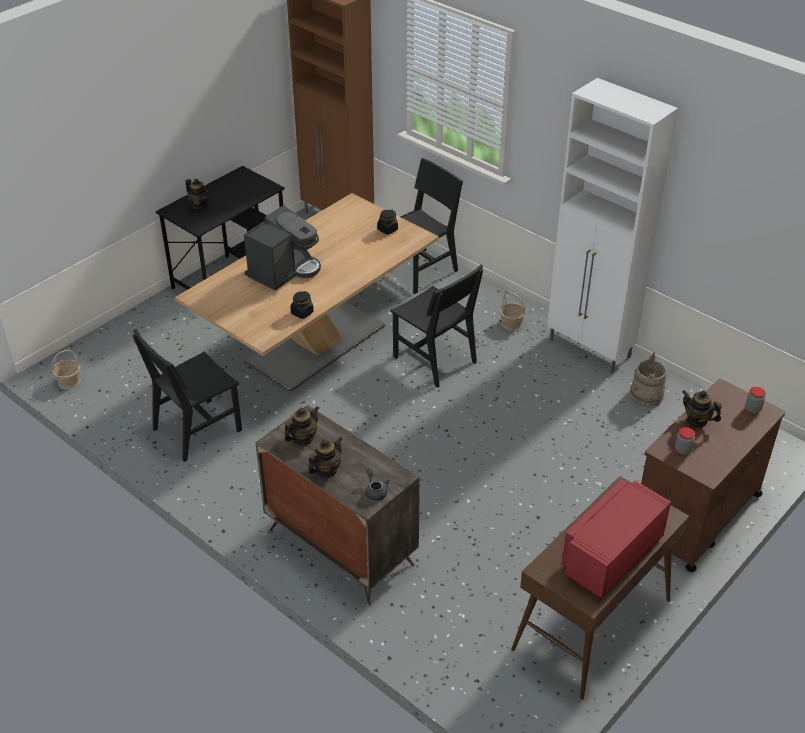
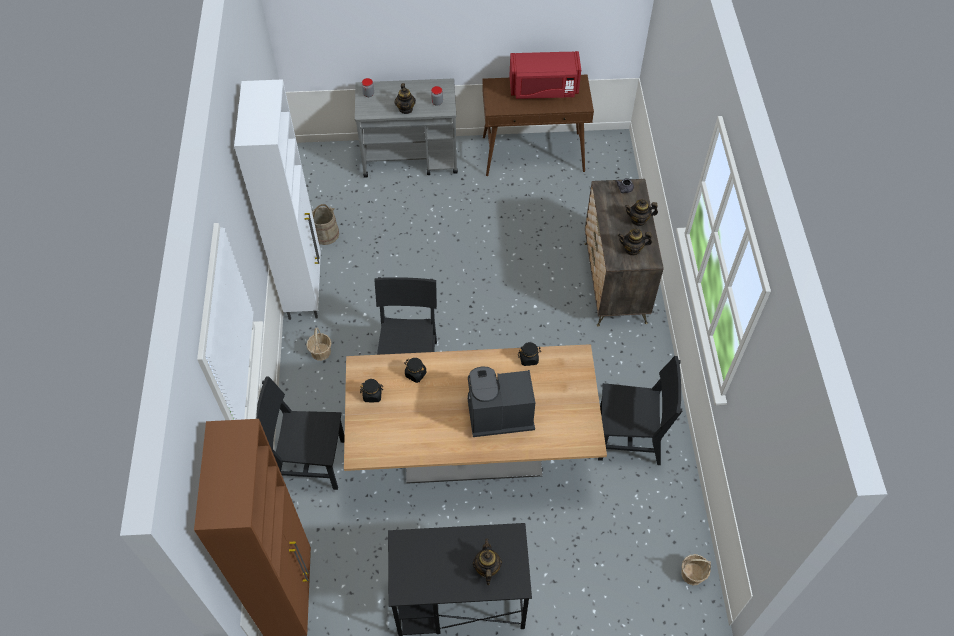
camera: 135 degrees left, 15 degrees up
(375, 255) = (415, 374): none -> black jar
(695, 516) = (411, 158): brown cart -> grey cart

